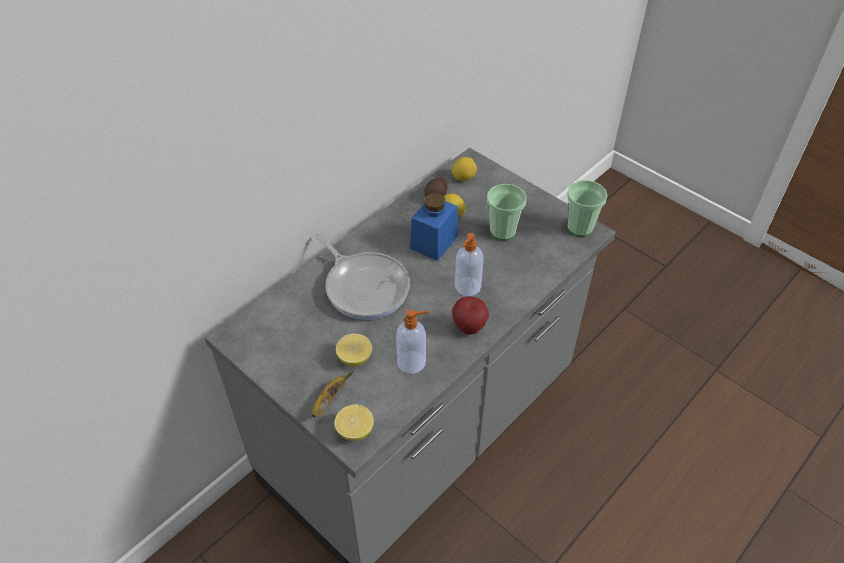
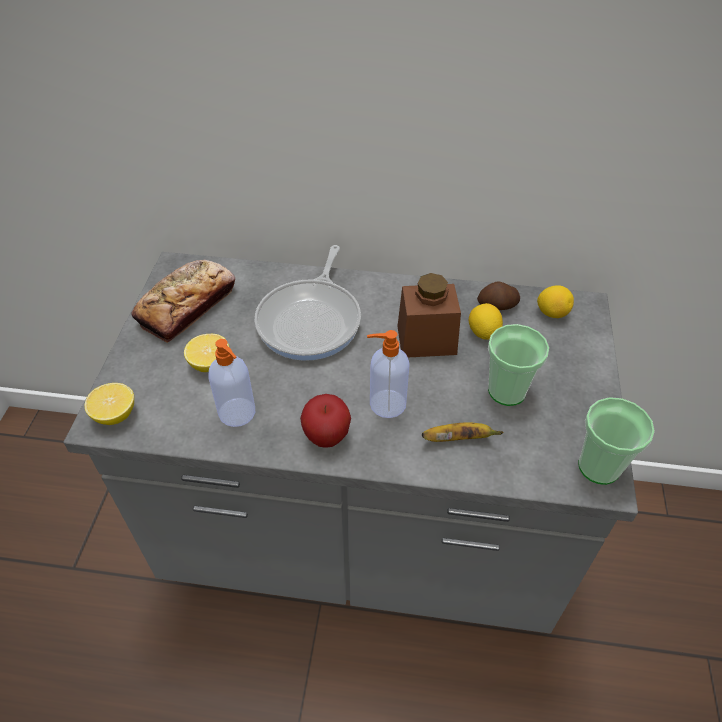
camera: 55 degrees right, 0 degrees up
(284, 346) = (187, 306): none -> bread
(329, 400) = (142, 373): banana -> banana (458, 439)
(434, 242) = (426, 340): blue jar -> brown jar

